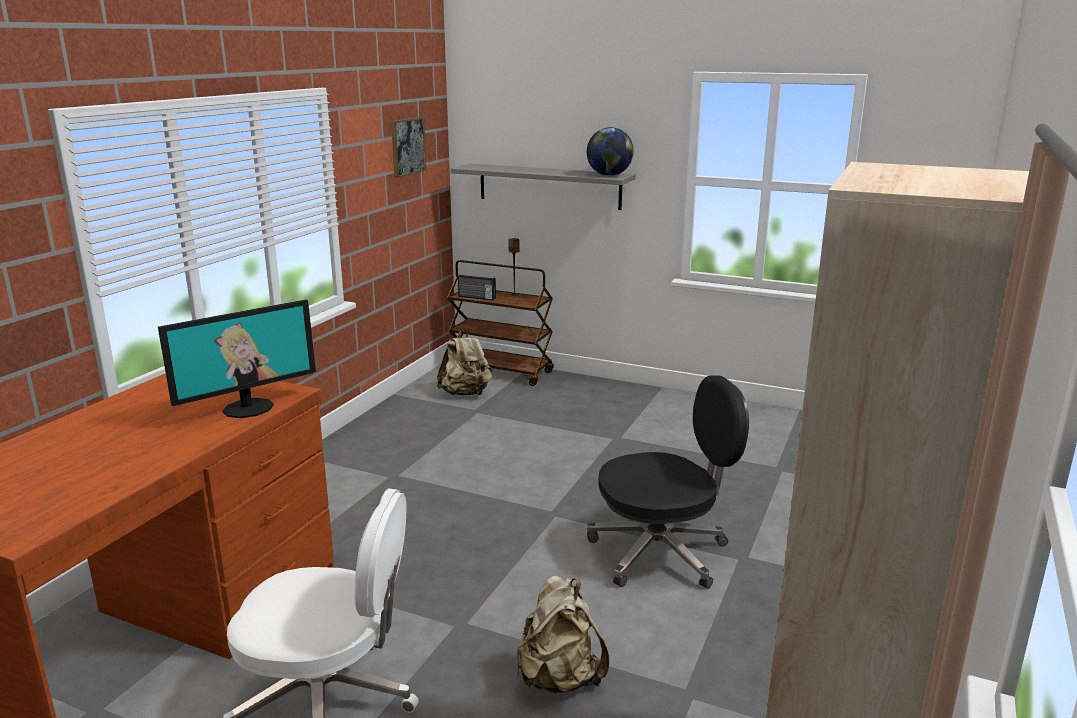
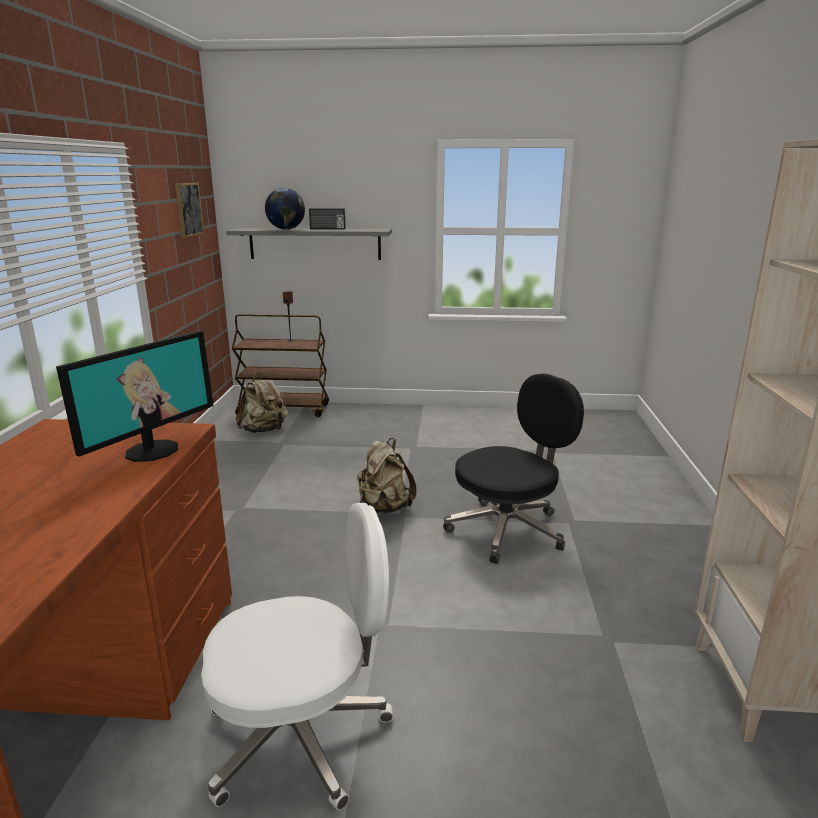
camera: 20 degrees left, 0 degrees up
(476, 297) = (259, 346): radio -> radio (327, 229)
(559, 678) = (499, 653): beige backpack -> beige backpack (384, 508)
(609, 175) = (373, 229): globe -> globe (286, 229)

